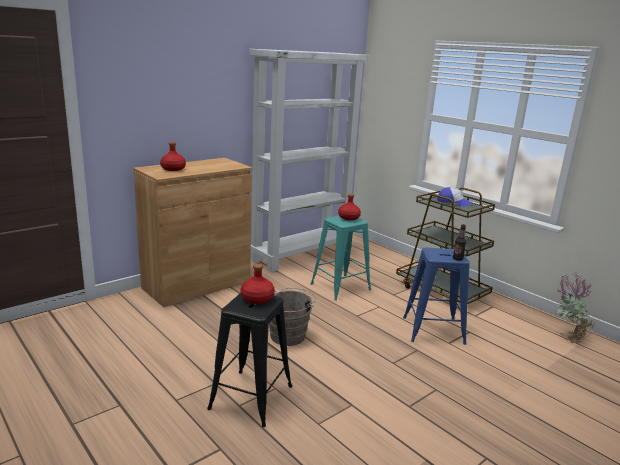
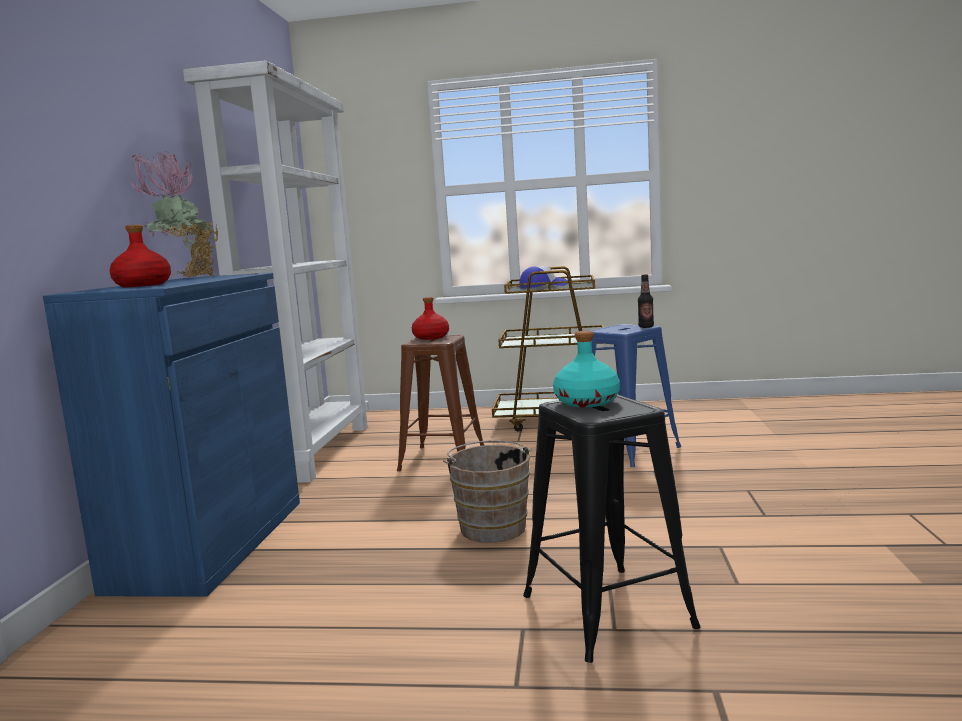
camera: 40 degrees left, 10 degrees down
(197, 284) = (211, 543): brown cabinet -> blue cabinet
(257, 298) = (587, 402): red bottle -> turquoise bottle
(340, 287) = (442, 459): turquoise stool -> brown stool
(566, 336) = (731, 408): potted plant -> potted plant (186, 278)

